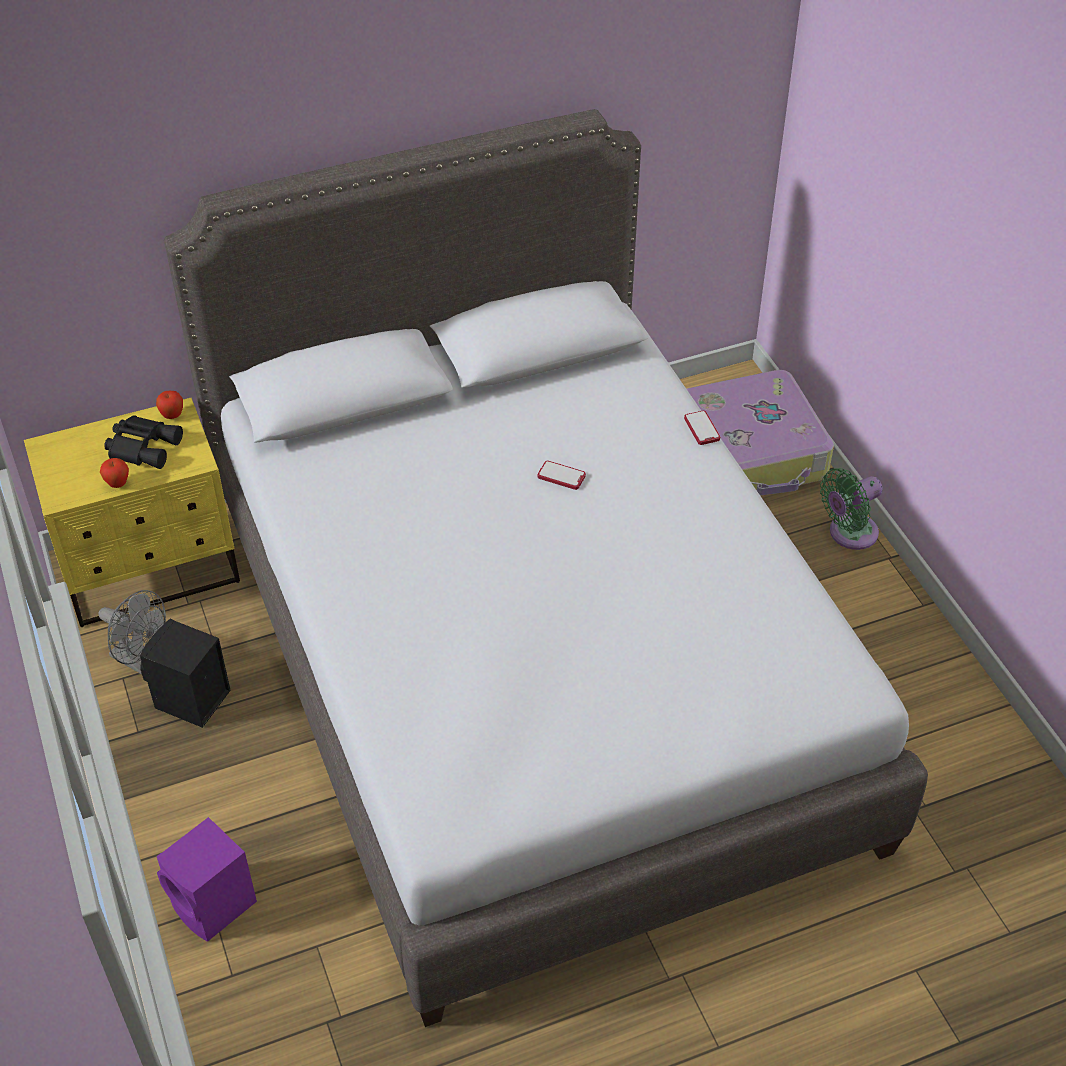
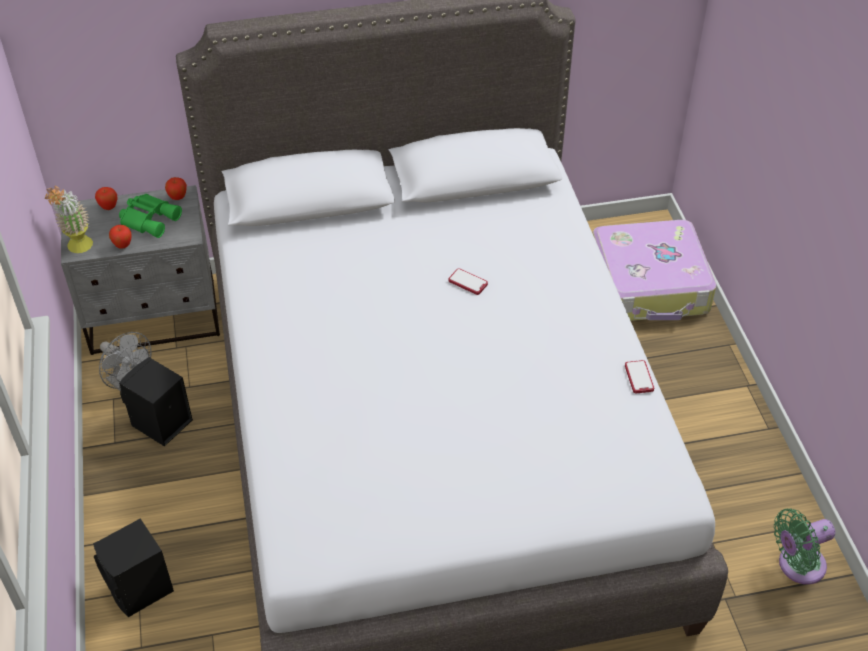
camera: 10 degrees right, 0 degrees up
(62, 495) = (78, 249): none -> potted plant
(87, 438) = (109, 207): none -> apple
(143, 446) = (150, 219): black binoculars -> green binoculars
(151, 570) = (154, 317): yellow nightstand -> grey nightstand
(215, 907) = (141, 590): purple speaker -> black speaker
(702, 429) = (592, 258): phone -> phone (639, 377)
(848, 534) = (717, 361): green fan -> green fan (797, 565)

